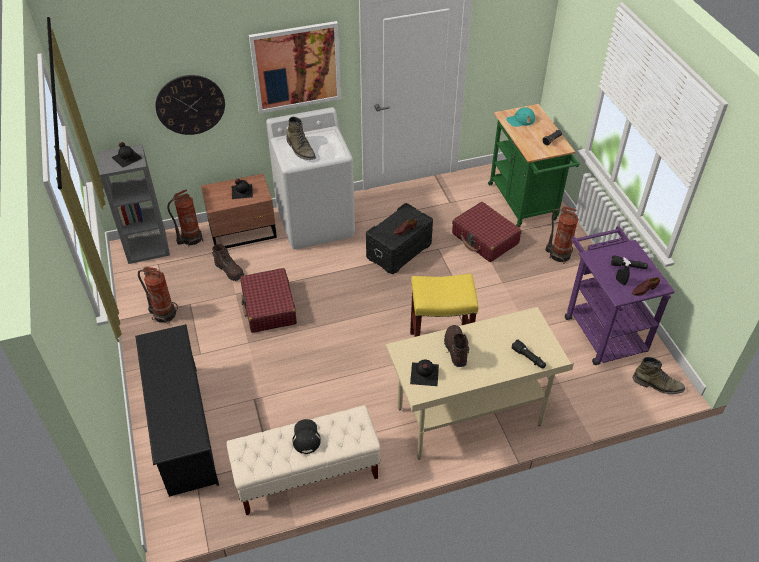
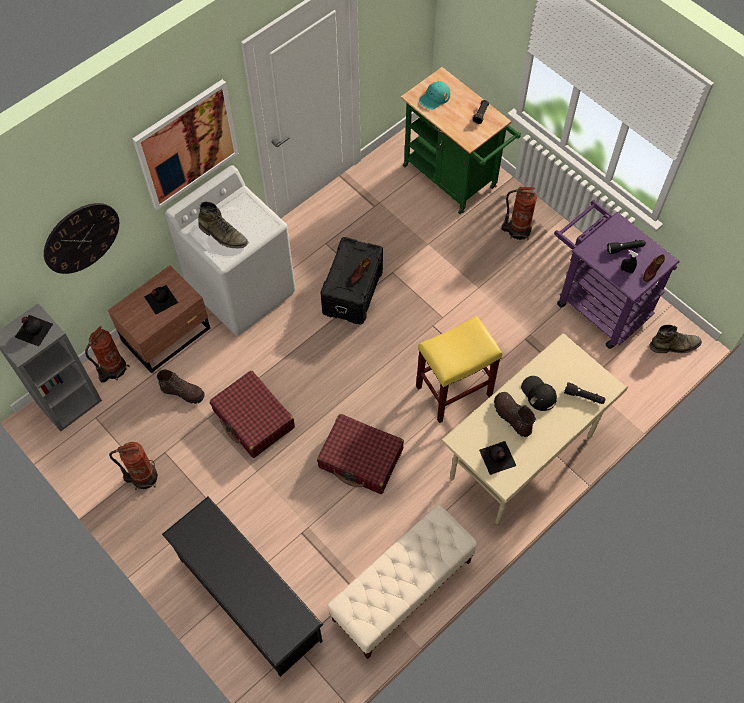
camera: 25 degrees left, 15 degrees up
(306, 437) = (403, 565): black cap -> black cap (538, 394)
(485, 239) = (434, 240): red suitcase -> red suitcase (361, 459)

